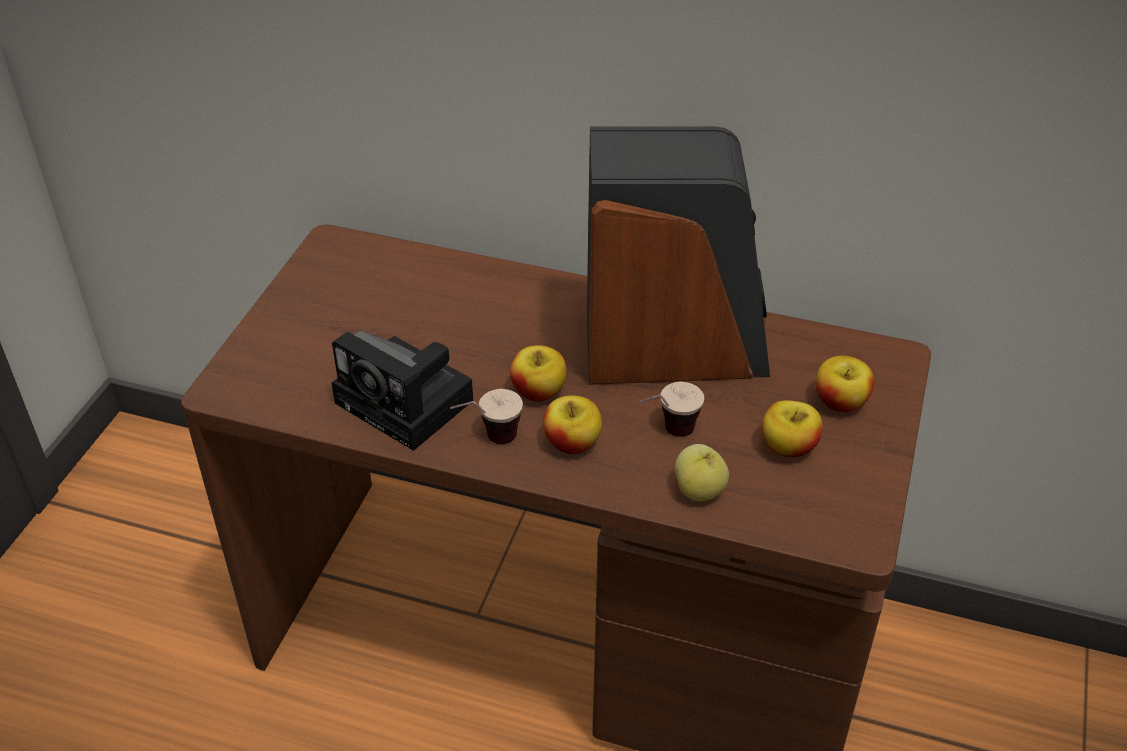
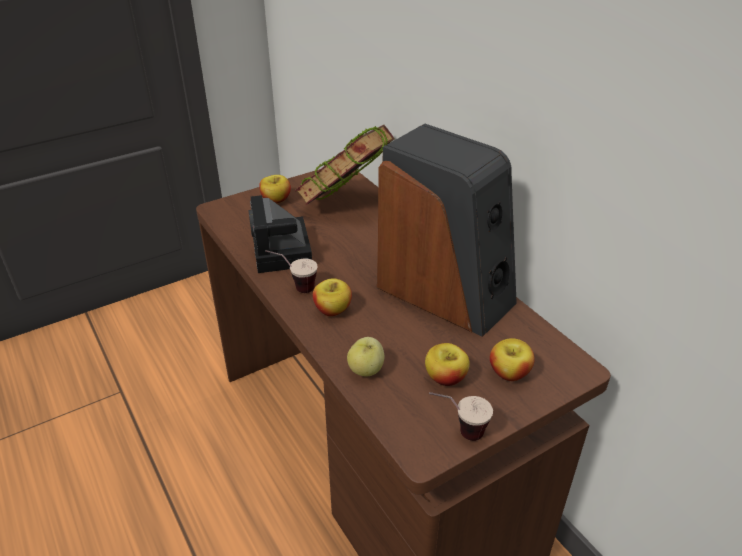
camera: 40 degrees right, 5 degrees down
(403, 287) = (346, 203): none -> book
(538, 391) = (348, 278): apple -> apple (276, 200)
(666, 435) = (384, 333): cup -> cup (457, 432)

